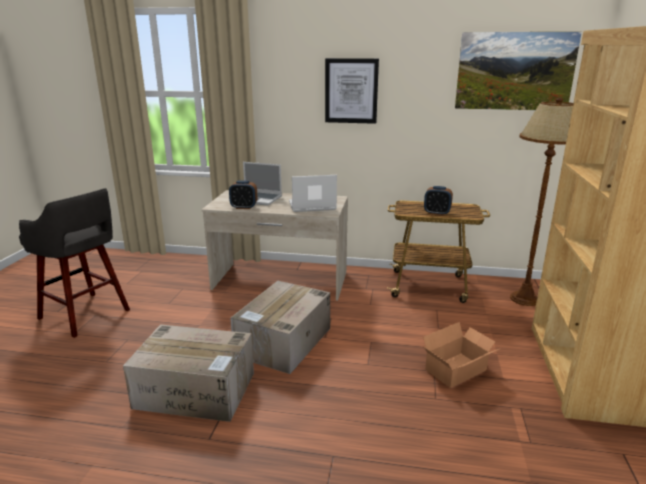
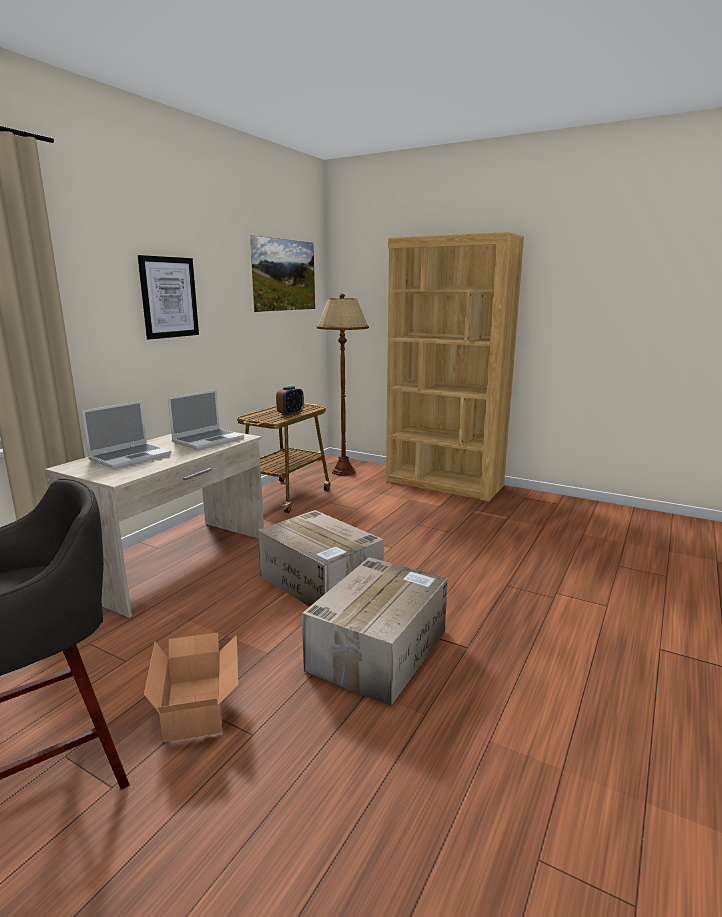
camera: 70 degrees left, 5 degrees down
(244, 207) = (153, 465): alarm clock -> none
(311, 206) = (208, 440): laptop -> laptop turned 150 degrees counterclockwise
(458, 370) = (422, 516): cardboard box -> cardboard box (198, 705)

